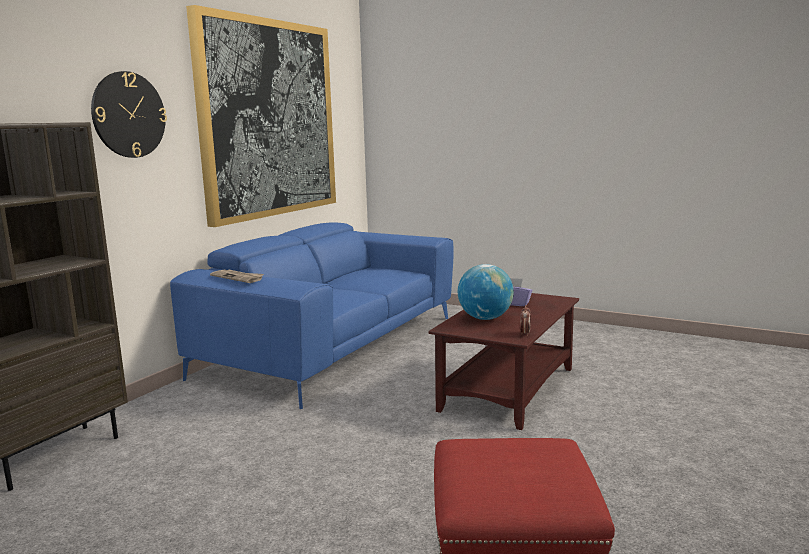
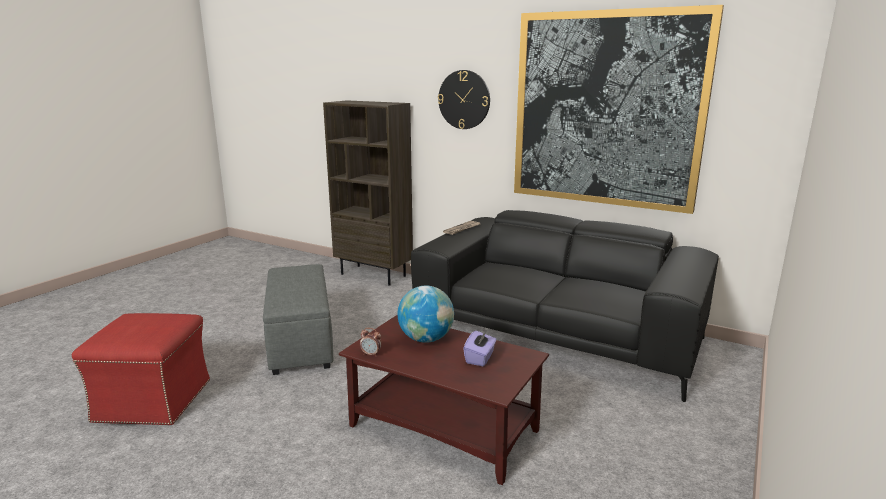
camera: 90 degrees right, 5 degrees up
(310, 490) = (300, 341): none -> grey ottoman
(333, 346) = (557, 335): blue sofa -> black sofa

